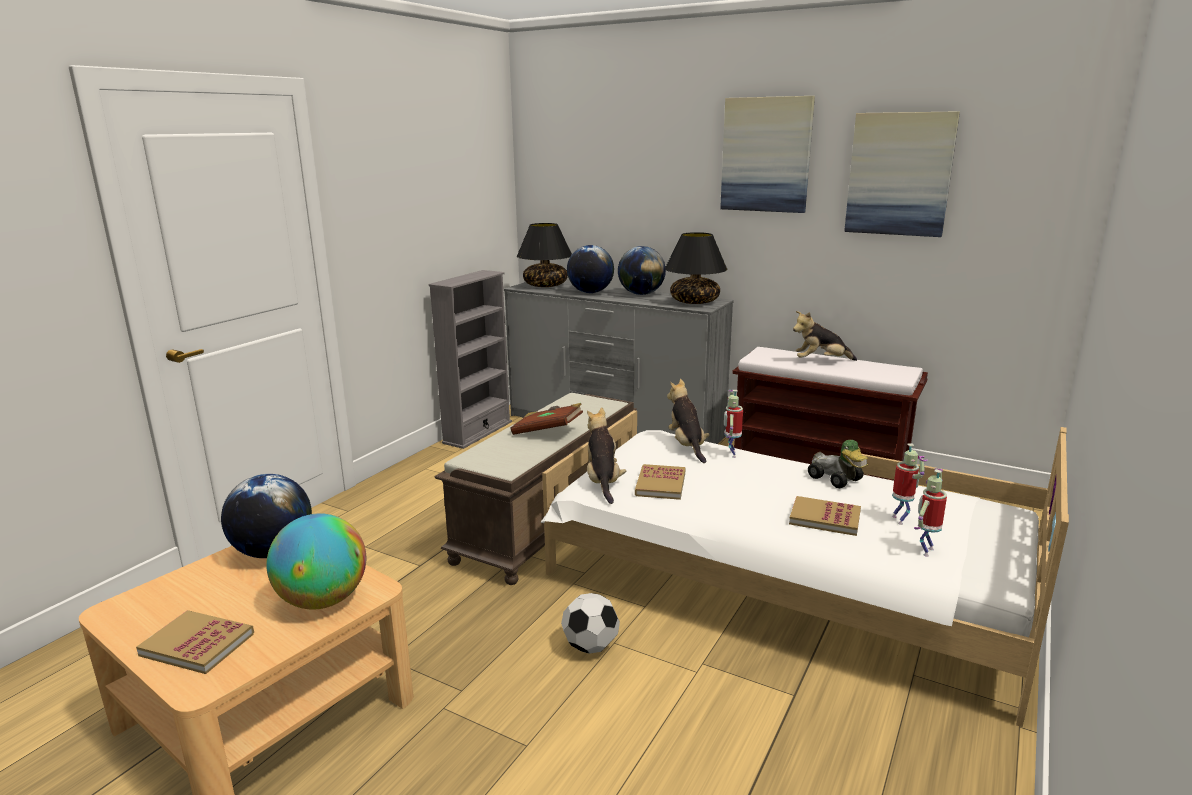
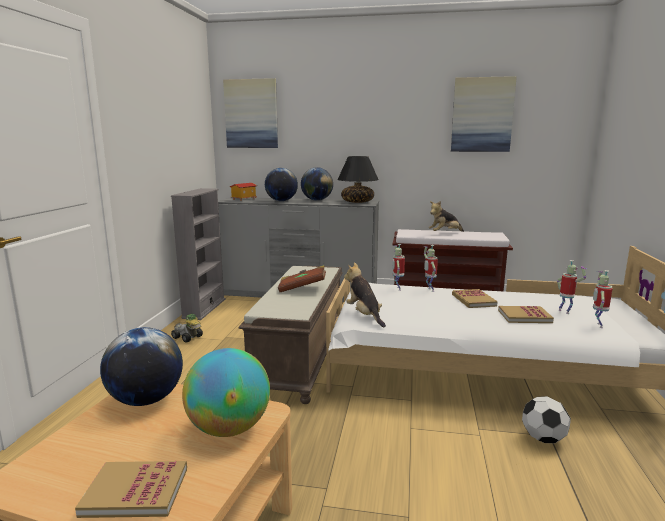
camera: 20 degrees left, 5 degrees down
(545, 285) = (243, 199): black table lamp -> toy house
(590, 646) = (397, 434): football -> football (543, 438)
(660, 484) = (405, 311): book -> book (473, 300)
(687, 446) = (397, 288): plush toy -> toy robot
(766, 155) = (398, 105): picture -> picture (251, 114)
(836, 480) = (505, 296): toy car -> toy car (188, 338)

